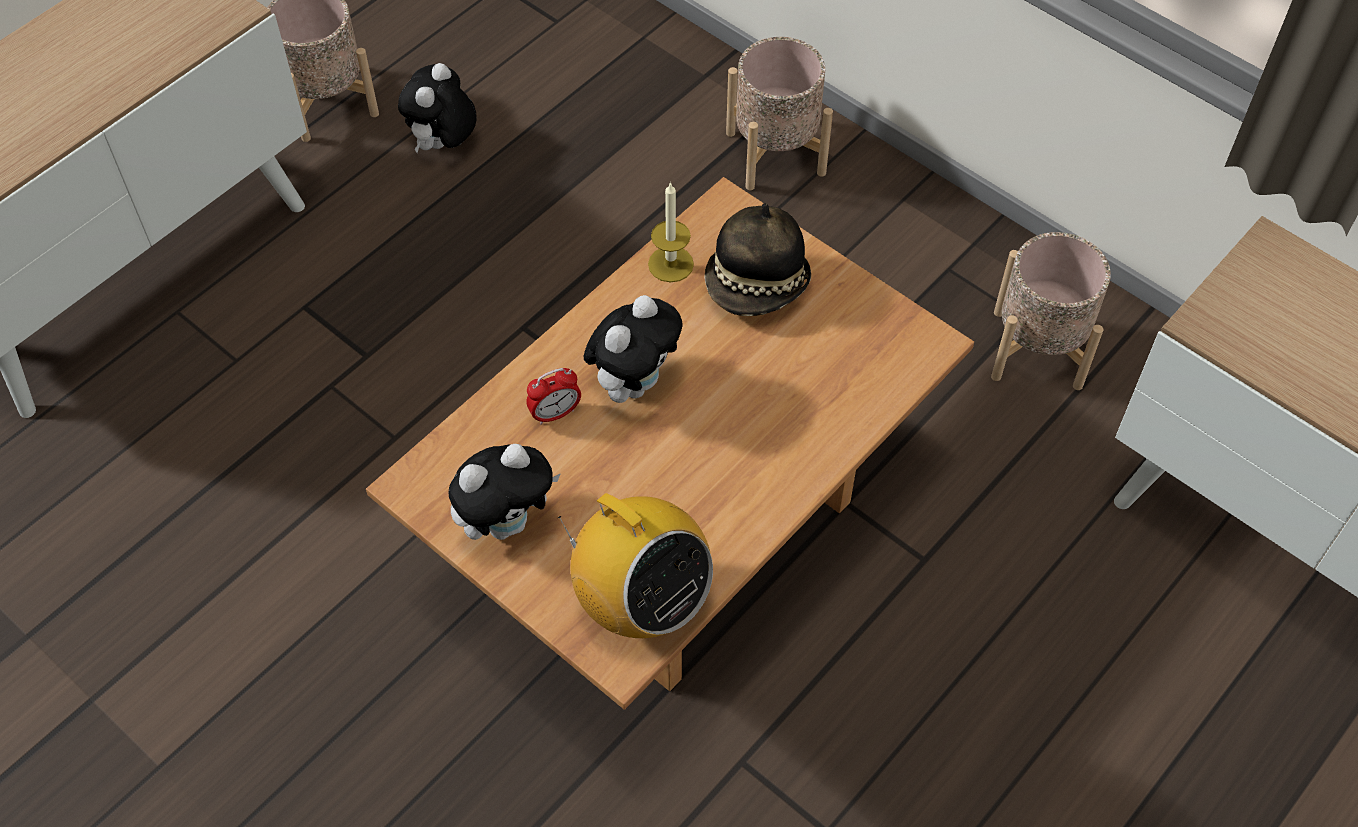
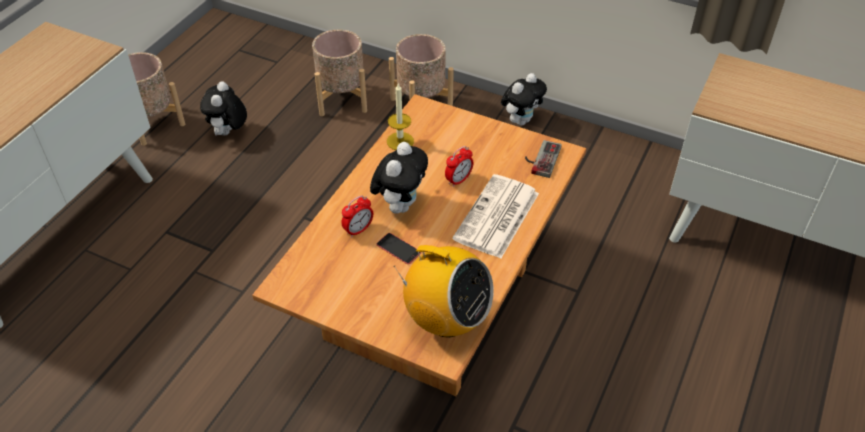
camera: 15 degrees left, 10 degrees down
(507, 522) = (348, 294): plush toy -> plush toy (521, 120)
(607, 460) = (398, 249): none -> phone
(741, 358) = (458, 180): none -> alarm clock
(757, 285) = (454, 143): hat -> none
(780, 440) = (497, 217): none -> newspaper
(889, 346) = (540, 159): none -> game controller
(1036, 349) = (598, 172): beige planter -> beige planter (341, 99)

